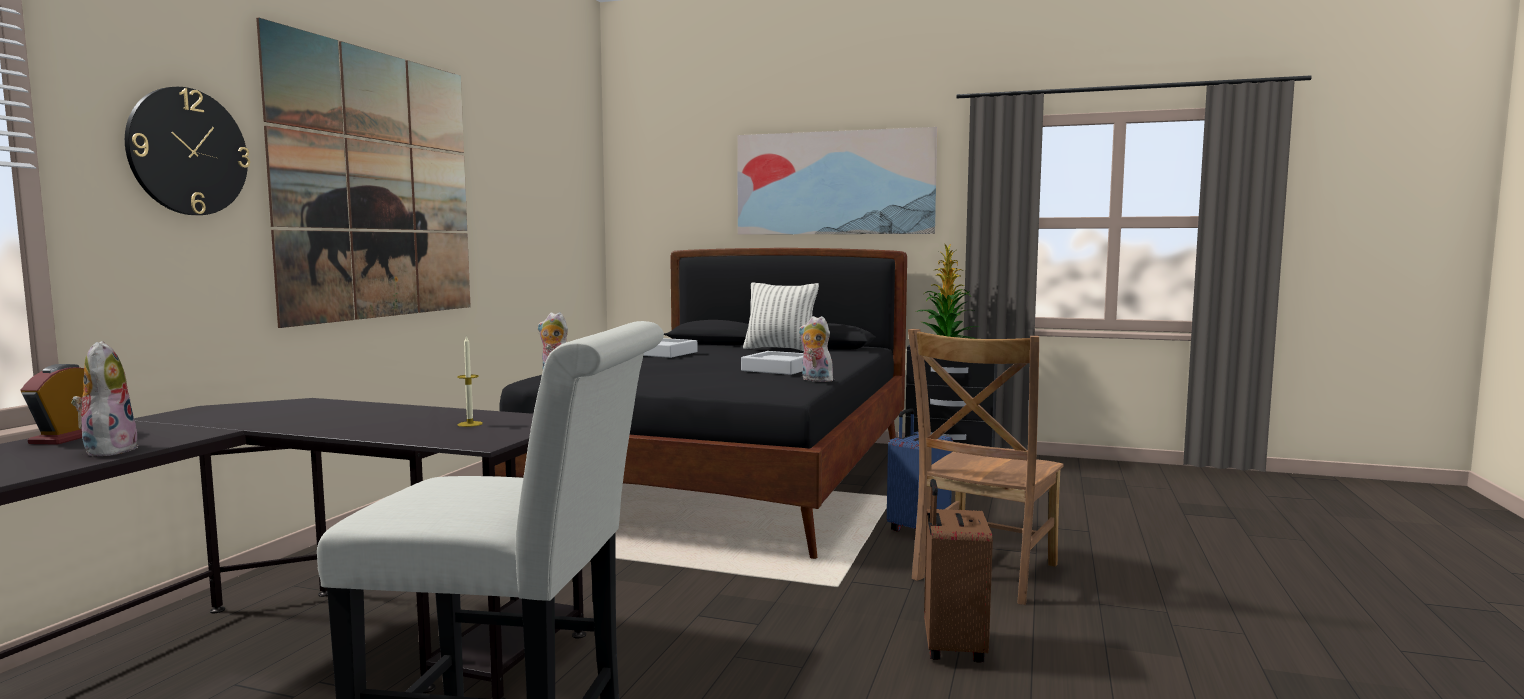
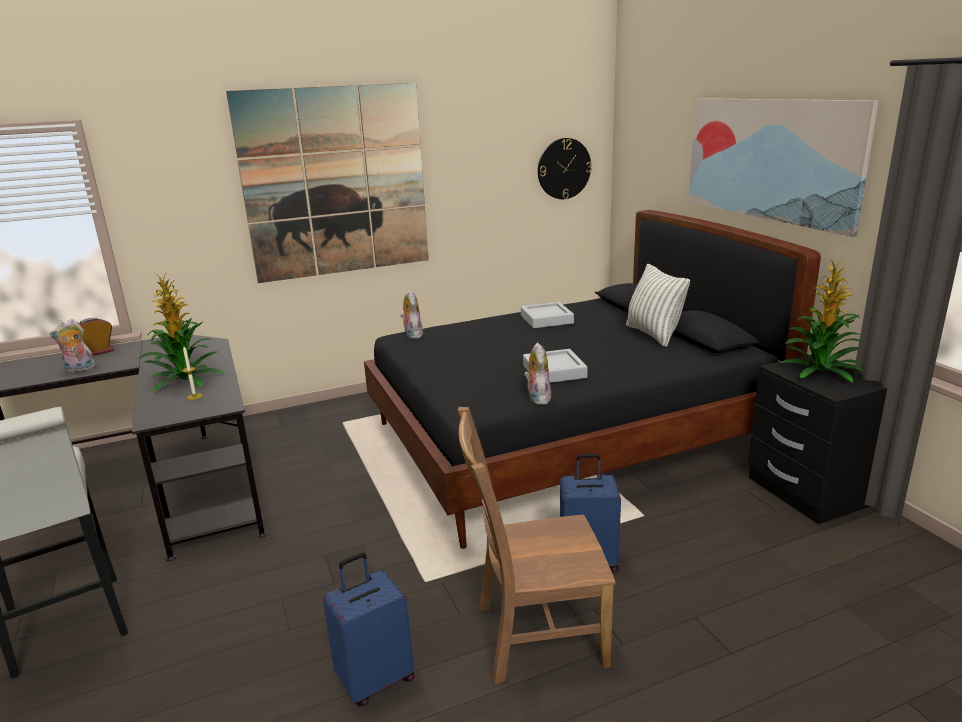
camera: 50 degrees right, 15 degrees up
(108, 450) = (79, 369): plush toy -> plush toy turned 135 degrees counterclockwise
(188, 152) = (187, 186): wall clock -> wall clock (564, 168)
(392, 421) = (185, 380): none -> potted plant
(951, 647) = (375, 679): brown suitcase -> blue suitcase

